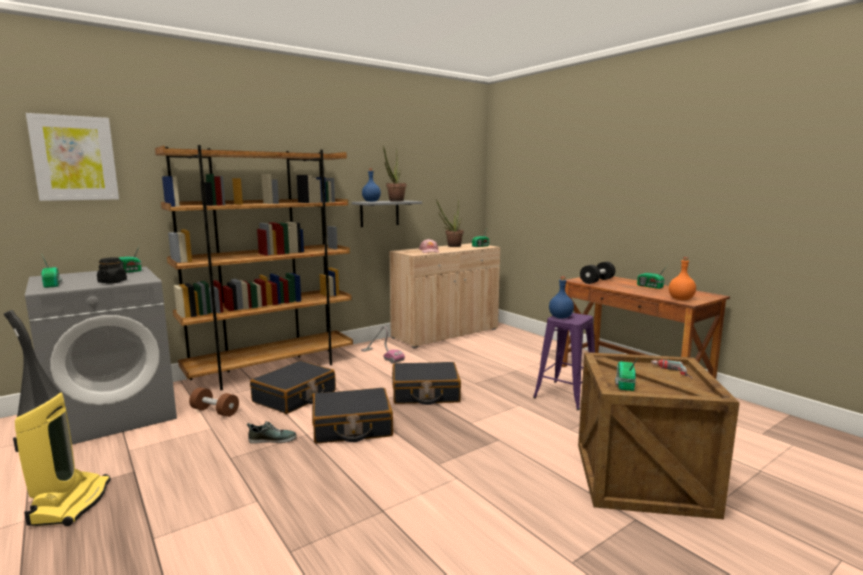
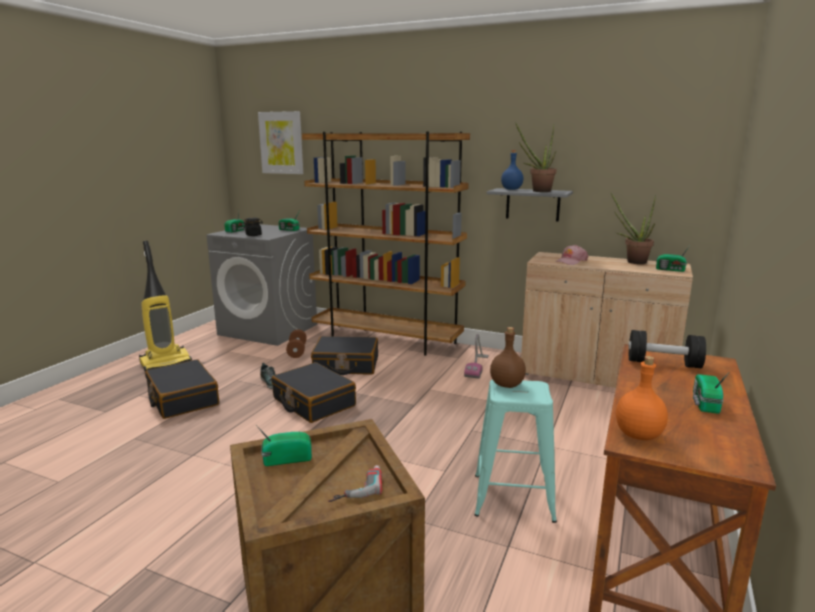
camera: 60 degrees right, 5 degrees up
(425, 393) = (413, 412): black suitcase -> black suitcase (182, 399)
(561, 317) = (507, 385): blue bottle -> brown bottle
(565, 395) = (513, 497): purple stool -> turquoise stool

